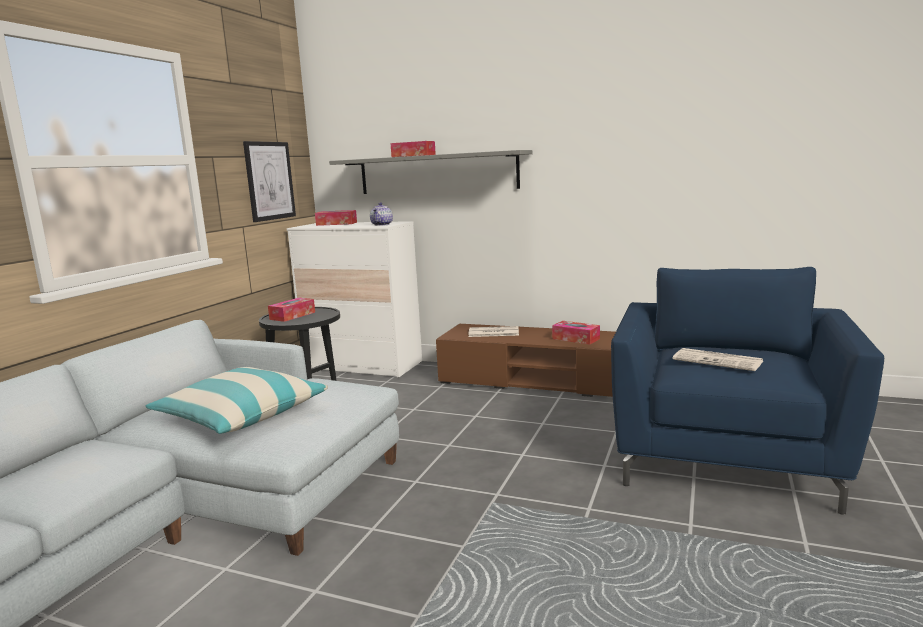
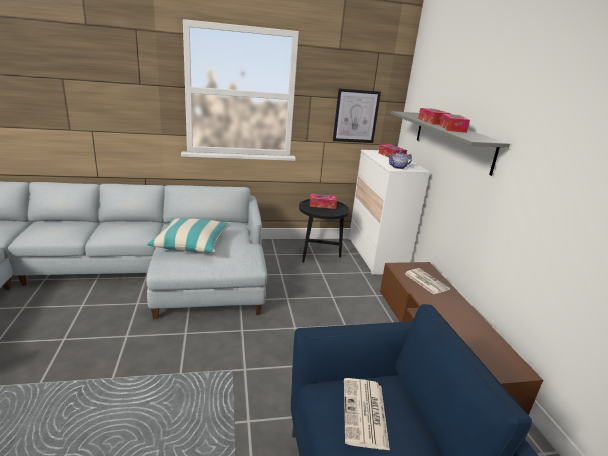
camera: 55 degrees right, 10 degrees up
(576, 339) = (458, 325): tissue box -> tissue box (452, 128)

